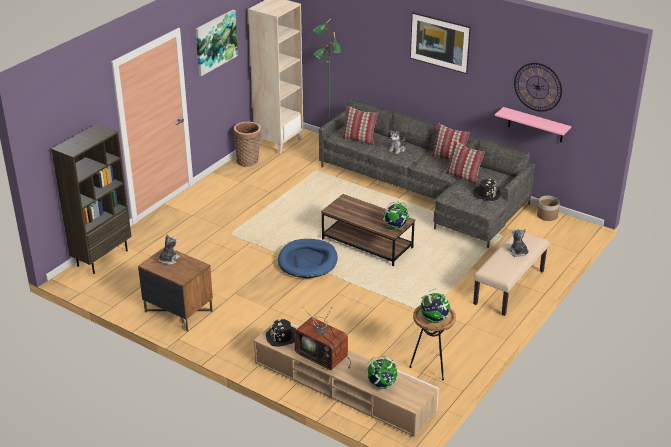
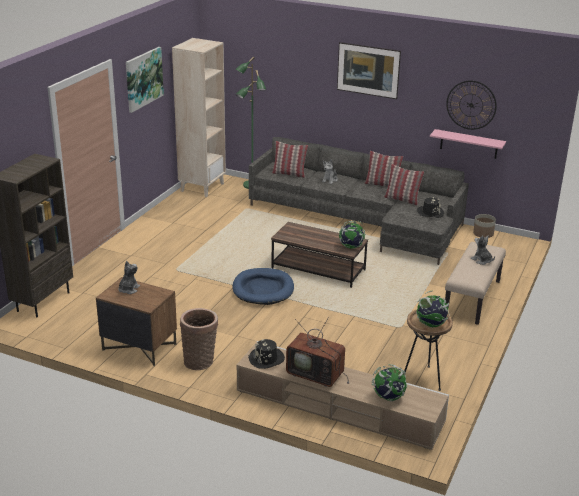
camera: 10 degrees left, 5 degrees down
(248, 161) = (176, 204): basket -> basket (200, 361)

